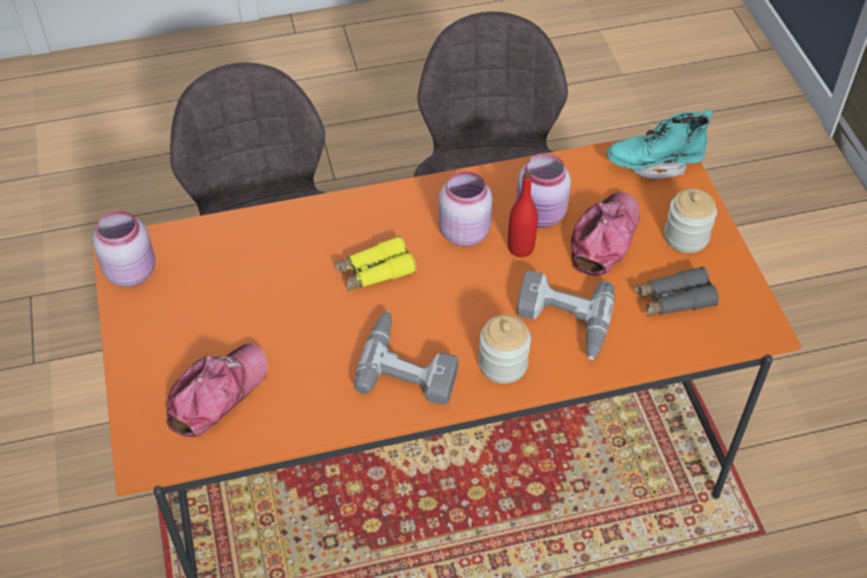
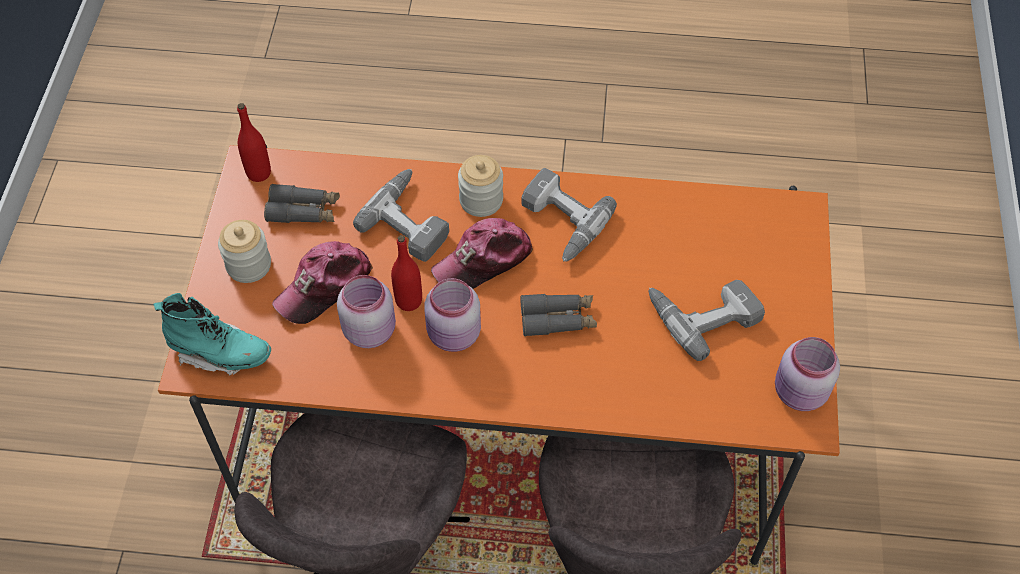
camera: 160 degrees left, 5 degrees up
(217, 394) = (733, 246): cap -> cap (483, 261)
(236, 316) = (703, 313): none -> power drill
(375, 272) = (558, 319): yellow binoculars -> grey binoculars
(747, 324) = (258, 173): none -> red bottle

